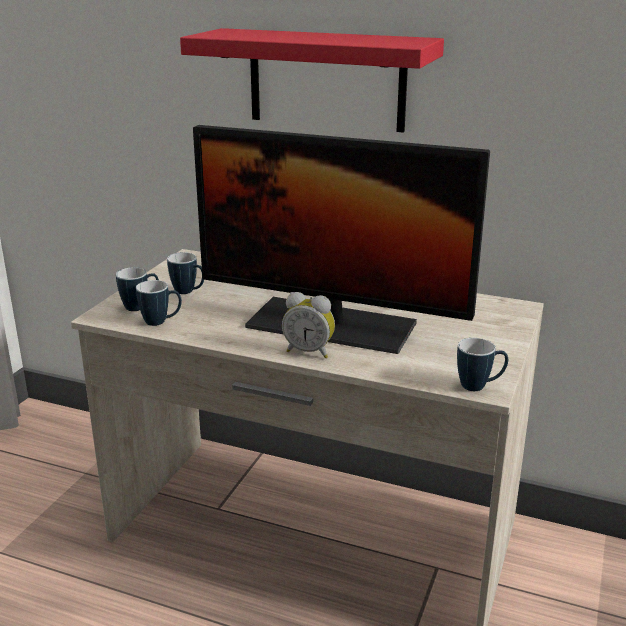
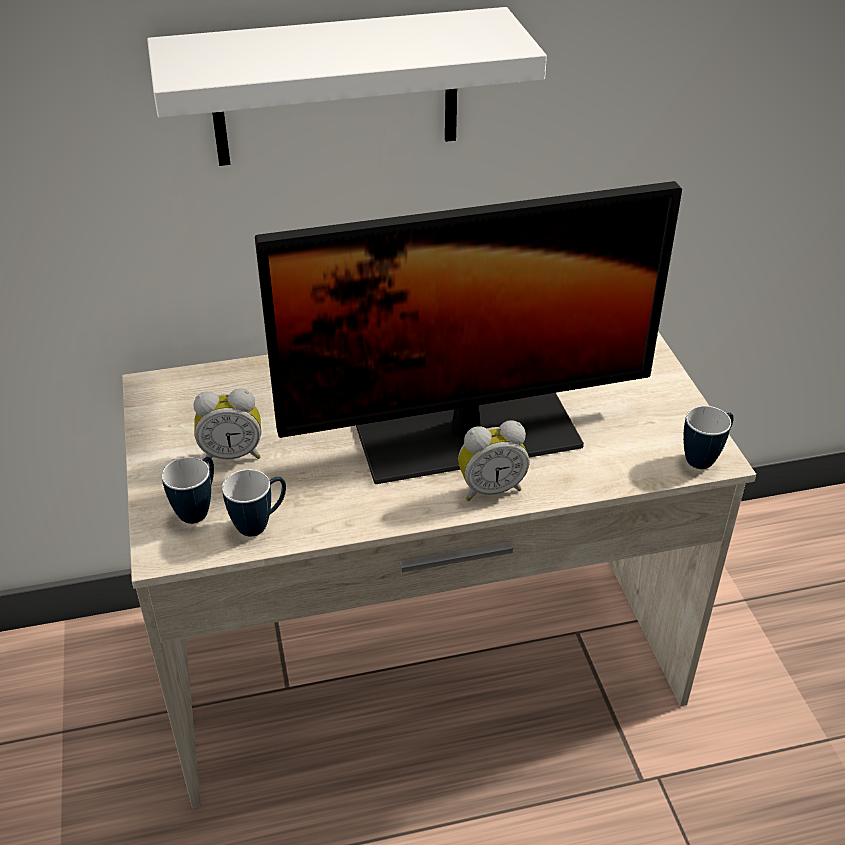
camera: 35 degrees left, 15 degrees up
(188, 292) = (232, 454): mug -> alarm clock
(326, 80) = (335, 88): red shelf -> white shelf

